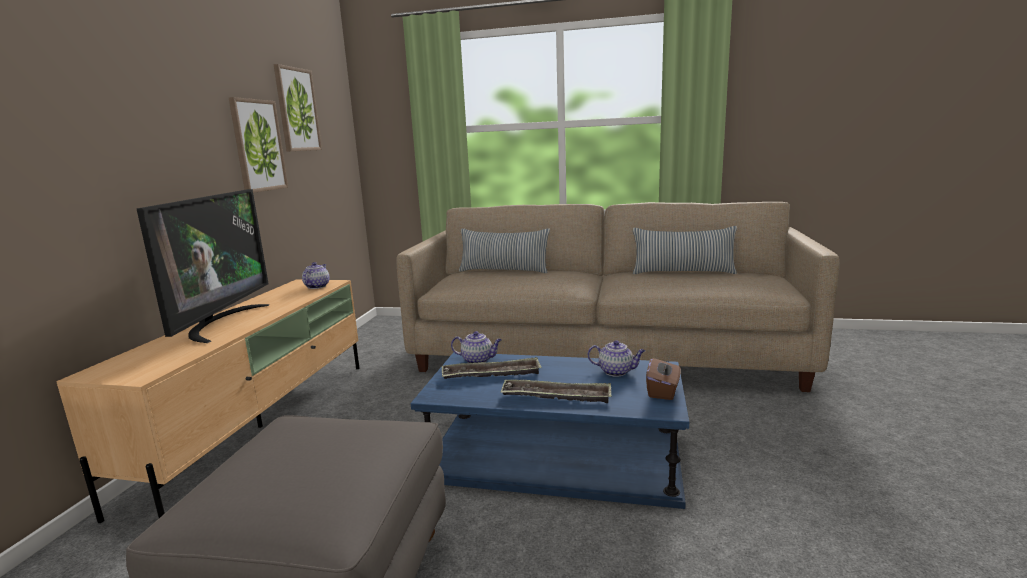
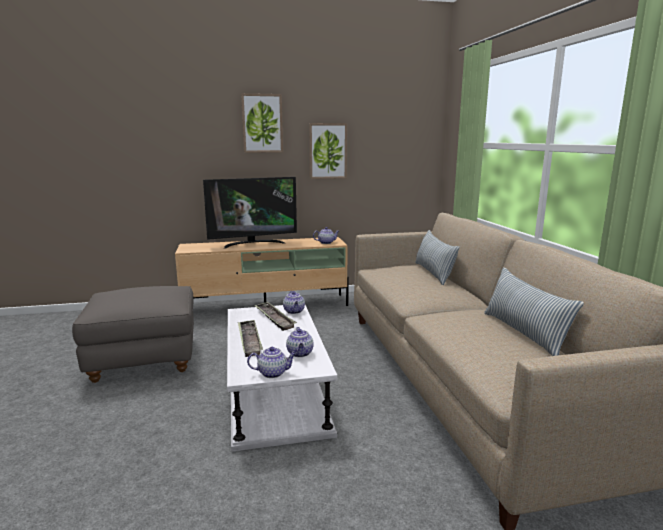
camera: 65 degrees right, 0 degrees up
(297, 110) = (372, 127): picture -> picture (262, 123)
(555, 456) = (276, 391): blue coffee table -> white coffee table
(663, 391) = (273, 373): brown tissue box -> teapot

